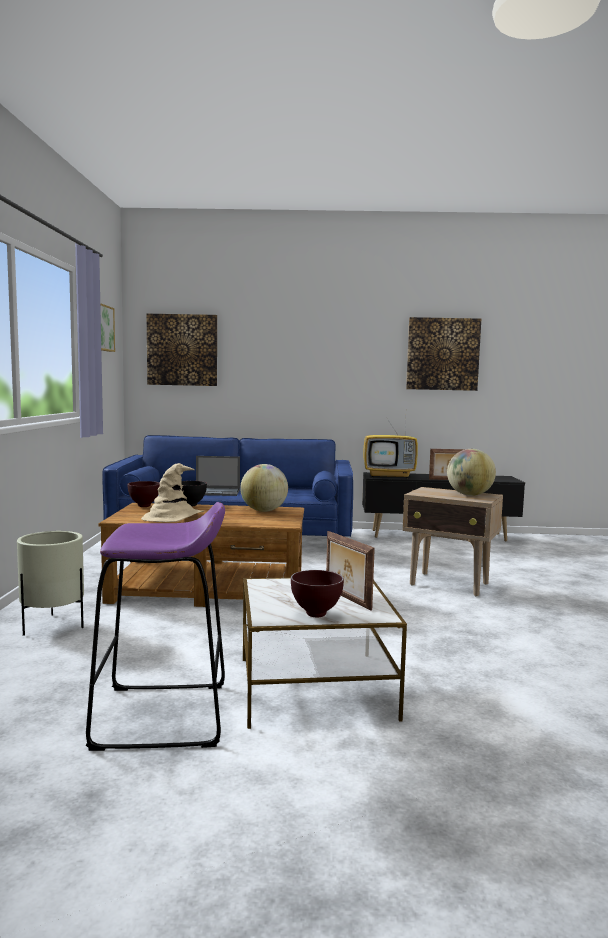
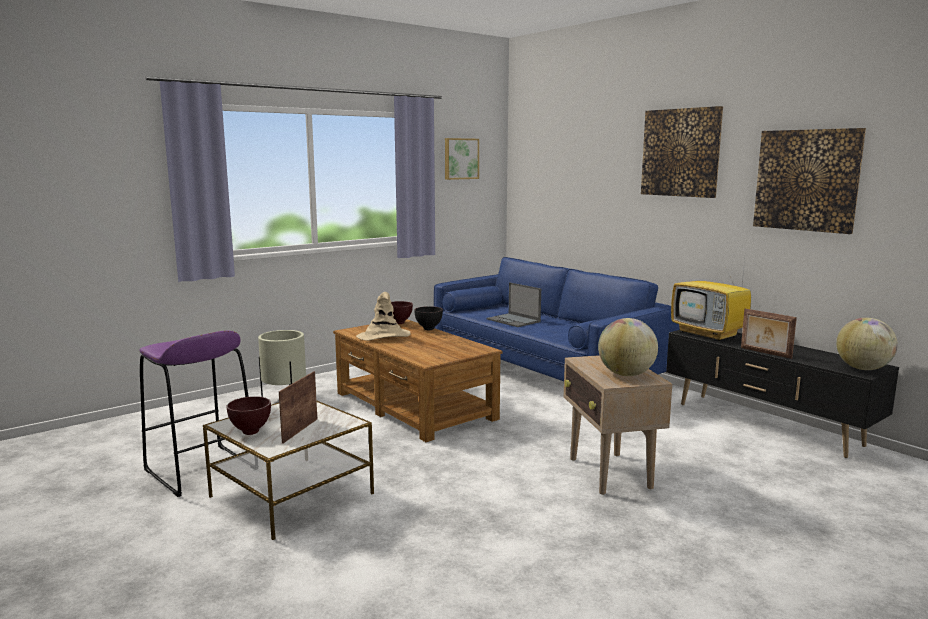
camera: 50 degrees right, 5 degrees up
(182, 350) = (546, 174): picture -> picture (681, 152)
(264, 511) = (457, 346): globe -> globe (863, 369)

